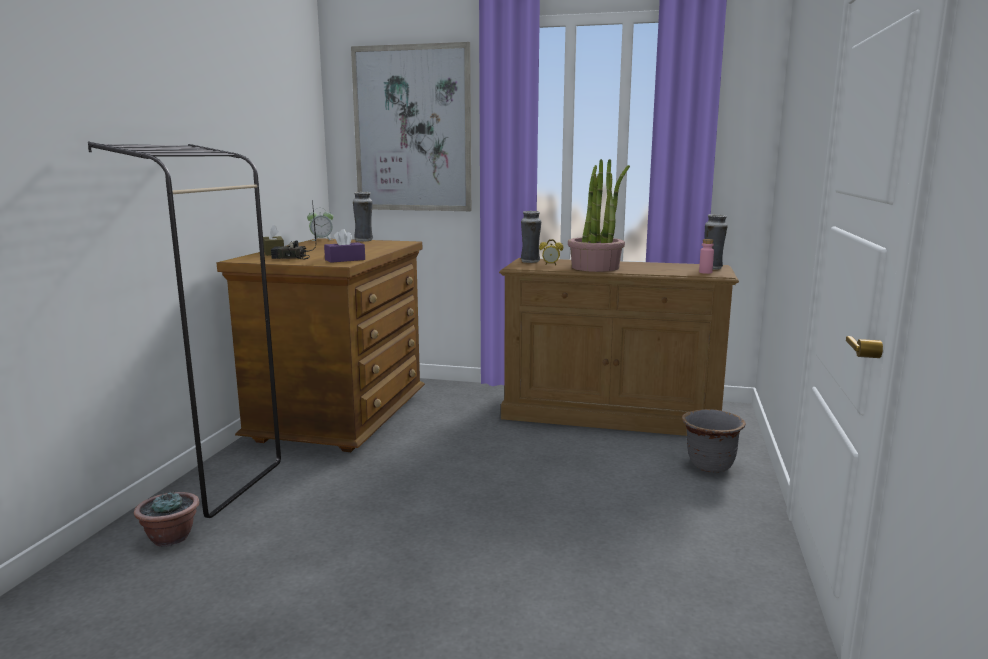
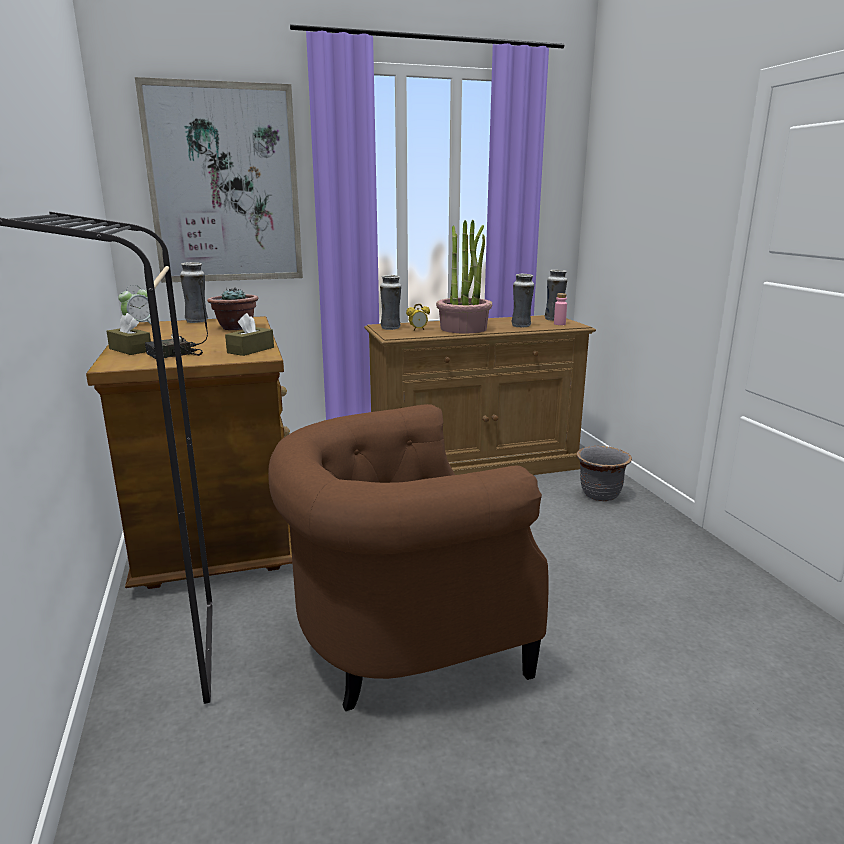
camera: 30 degrees left, 5 degrees up
(170, 538) = (188, 746): potted plant -> potted plant (235, 328)
(345, 260) = (251, 350): purple tissue box -> brown tissue box
(374, 524) = (402, 642): none -> brown armchair
(659, 270) = (521, 326): none -> vase

